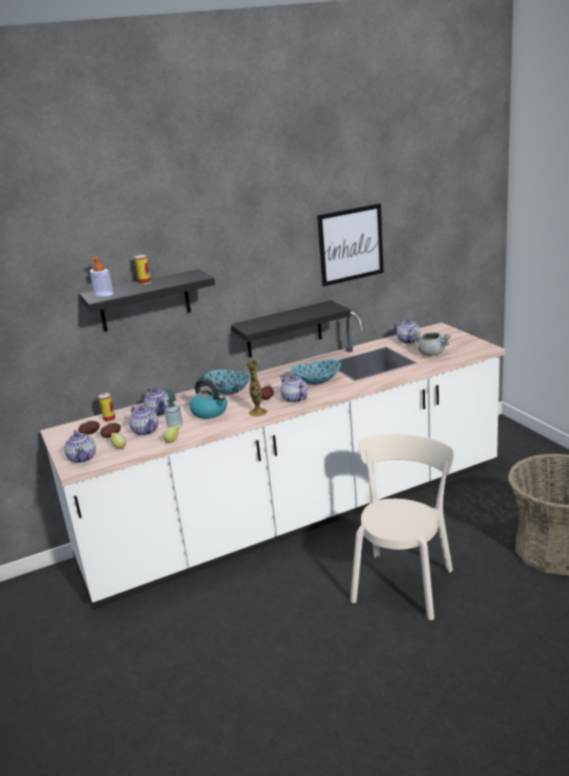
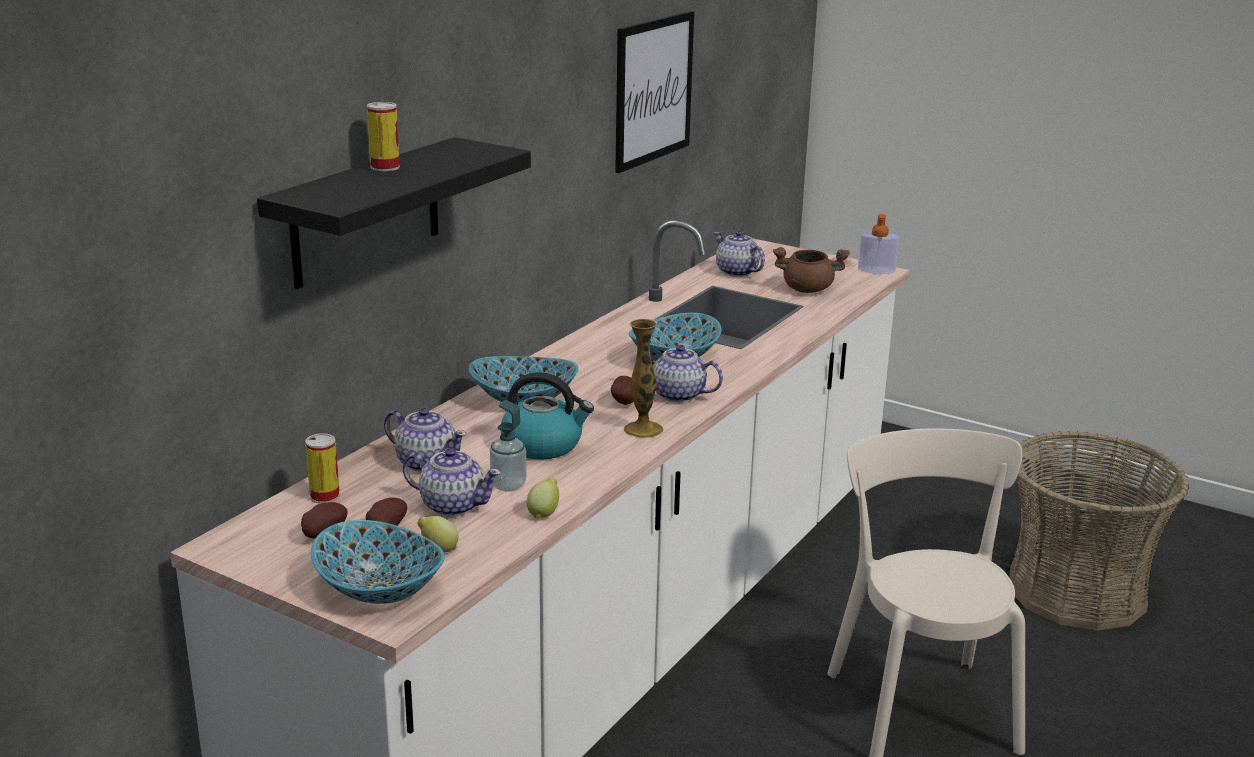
camera: 35 degrees left, 0 degrees up
(82, 458) = (380, 589): teapot -> bowl
(103, 294) = (331, 194): soap dispenser -> soap dispenser (876, 270)
(284, 329) = (562, 265): black shelf -> none
(432, 354) = (808, 289): grey cooking pot -> brown cooking pot

